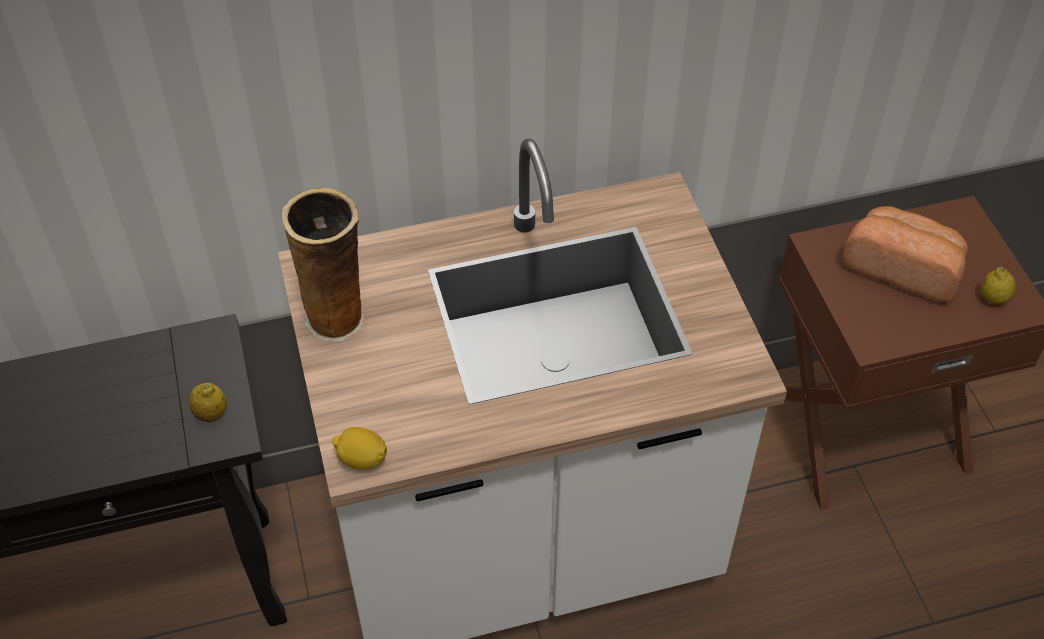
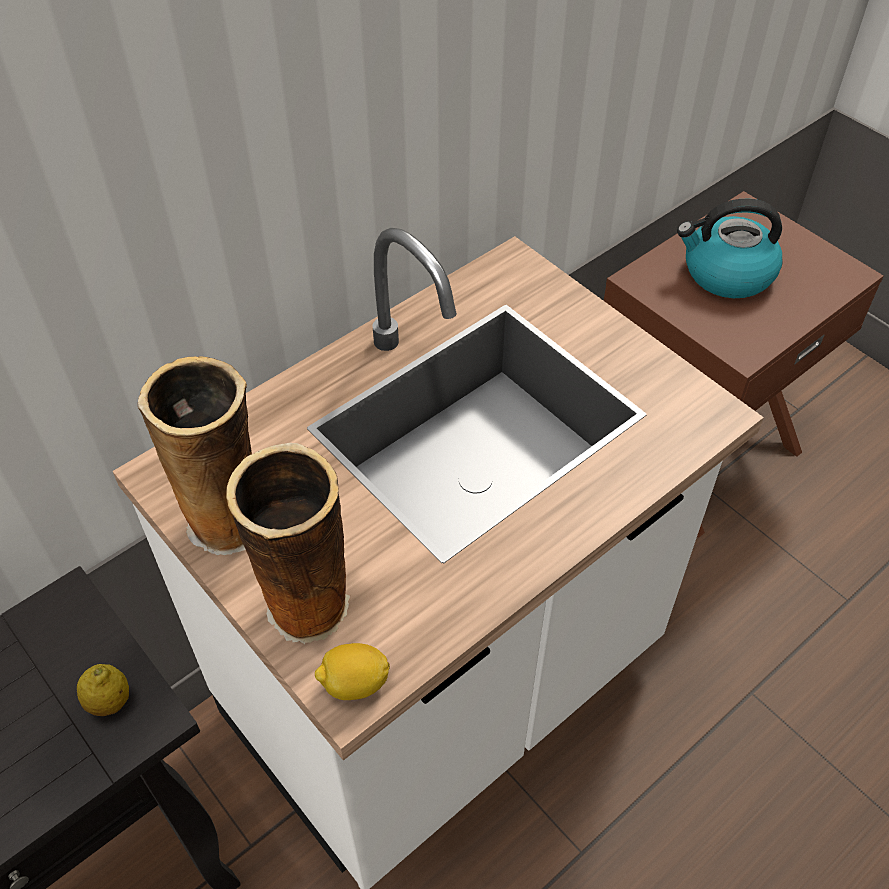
camera: 25 degrees left, 0 degrees up
(357, 399) = (308, 611): none -> vase
(903, 267) = (726, 273): bread -> kettle
(993, 298) = (820, 274): lemon -> none

